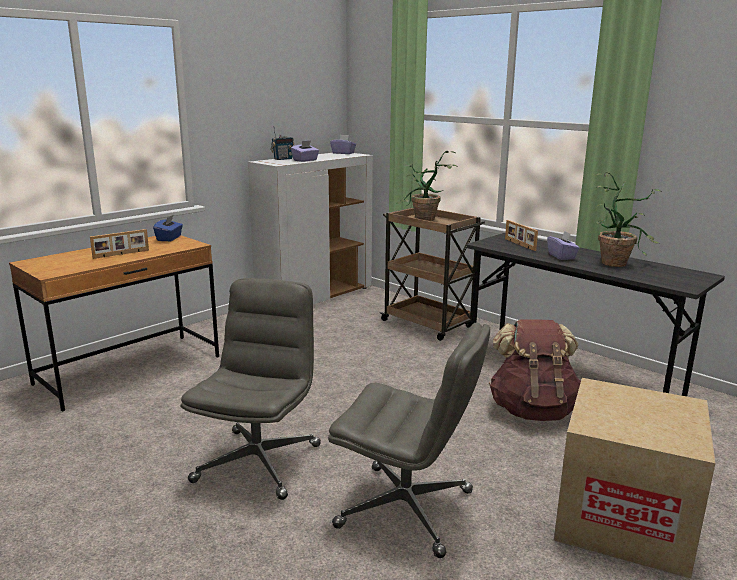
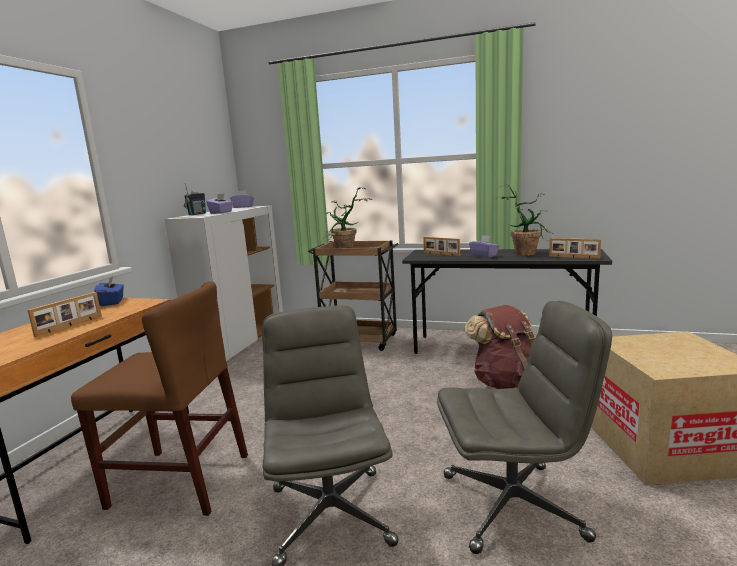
camera: 25 degrees left, 5 degrees down
(177, 402) = (180, 480): none -> brown chair
(660, 280) = (573, 257): none -> picture frame

